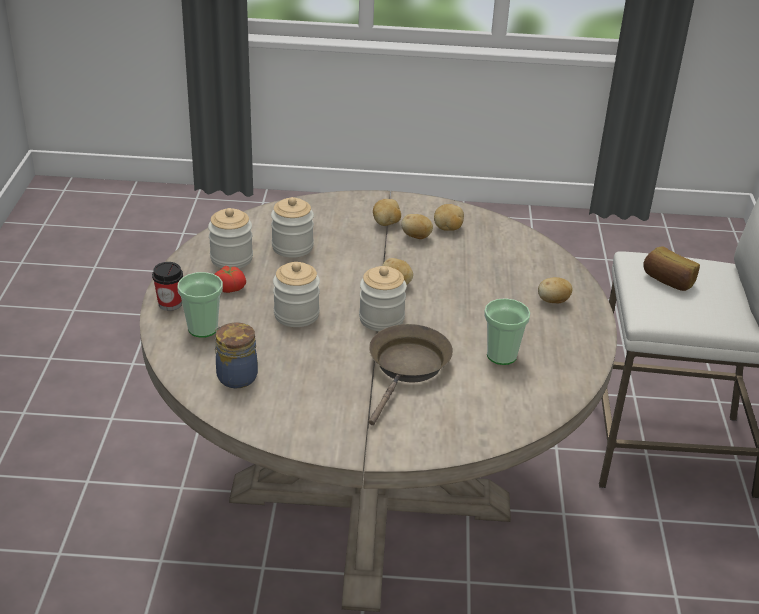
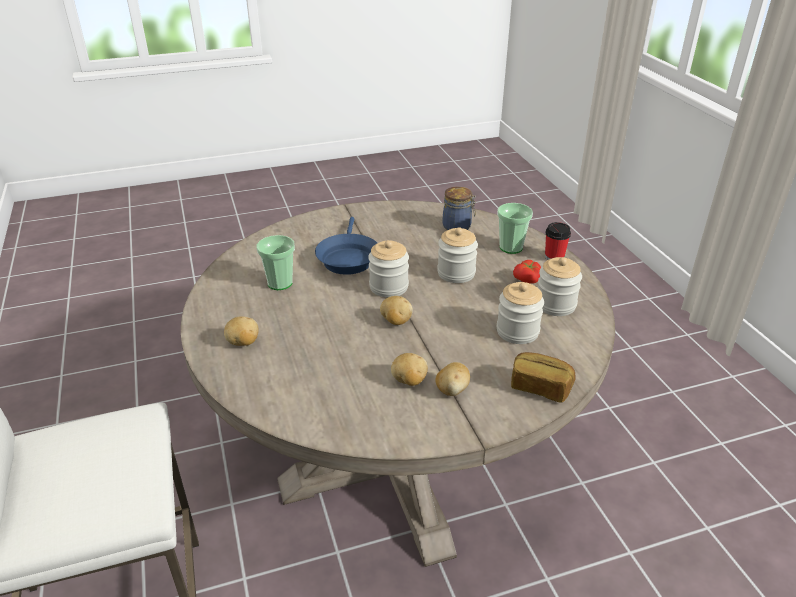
camera: 160 degrees right, 0 degrees up
(407, 368) = (347, 258): brown frying pan -> blue frying pan
(448, 229) = (381, 404): potato -> none
(667, 281) = (107, 470): bread -> bread (540, 387)

